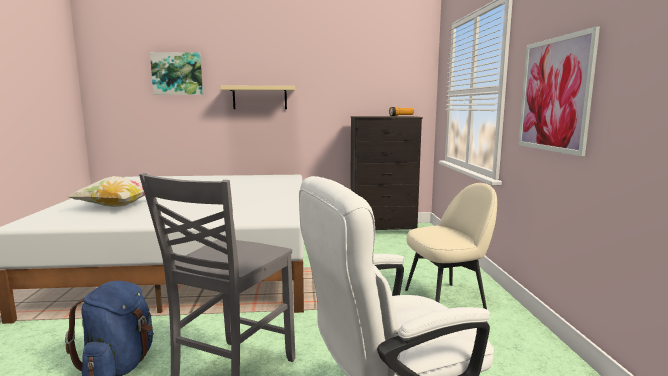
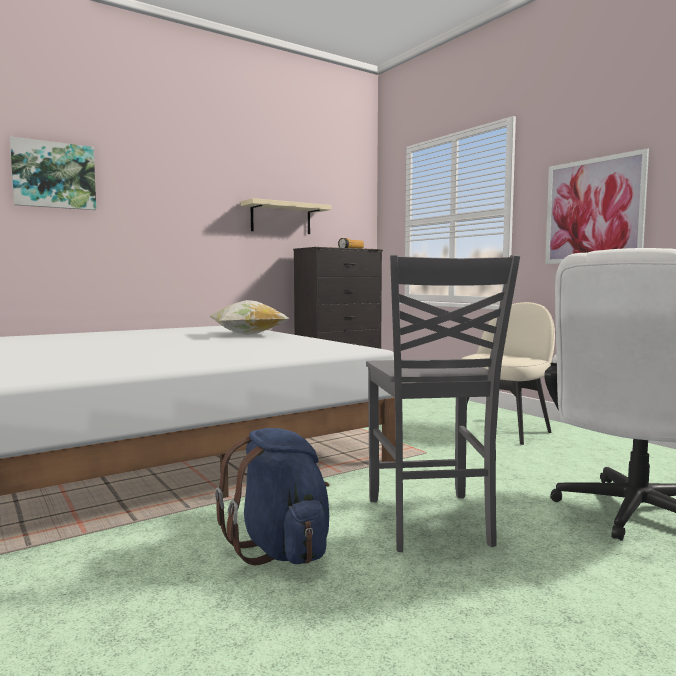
camera: 30 degrees left, 5 degrees down
(117, 206) = (94, 358): pillow -> pillow (248, 334)
(260, 97) = (178, 219): beige shelf -> beige shelf (281, 218)

